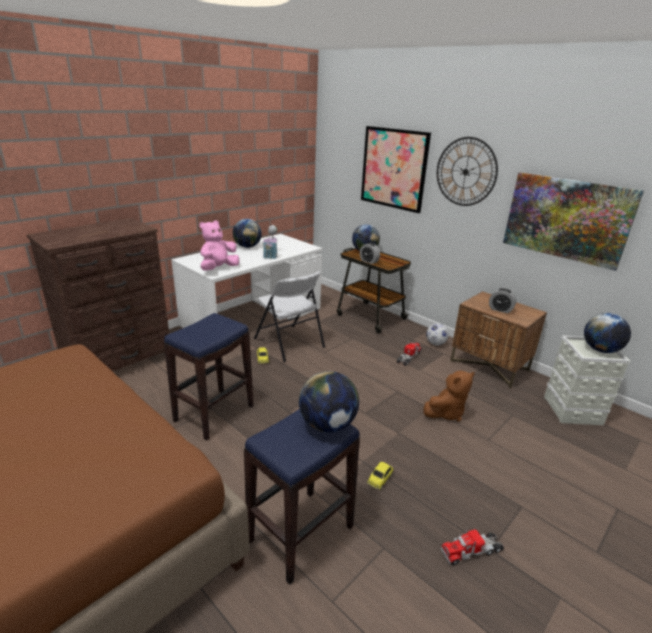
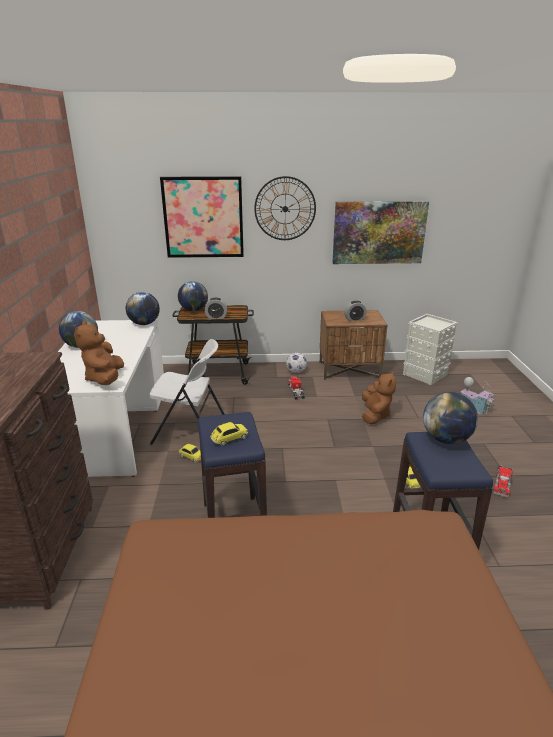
camera: 45 degrees left, 0 degrees up
(199, 332) = (229, 439): none -> toy car
(218, 268) = (105, 379): pink plush toy -> brown plush toy
(271, 255) = (126, 344): toy house -> toy house (475, 407)
(600, 350) = (435, 322): globe -> globe (144, 324)

